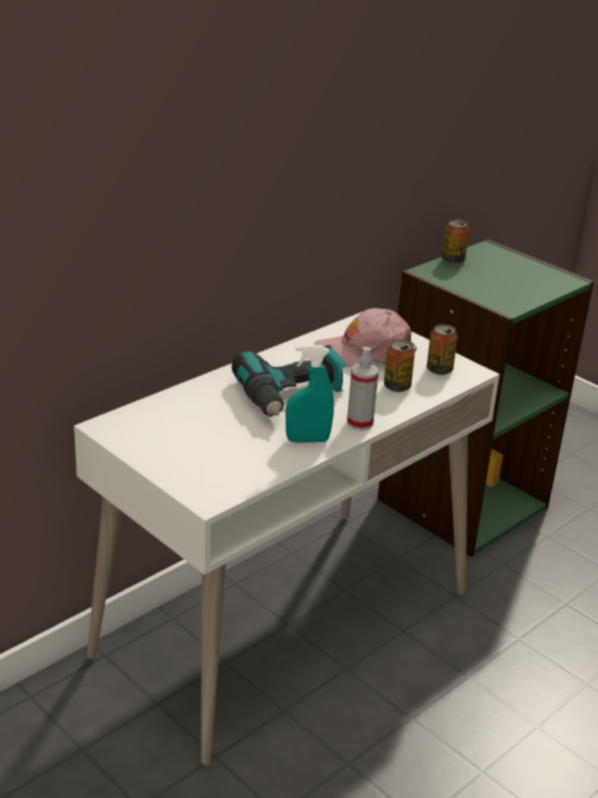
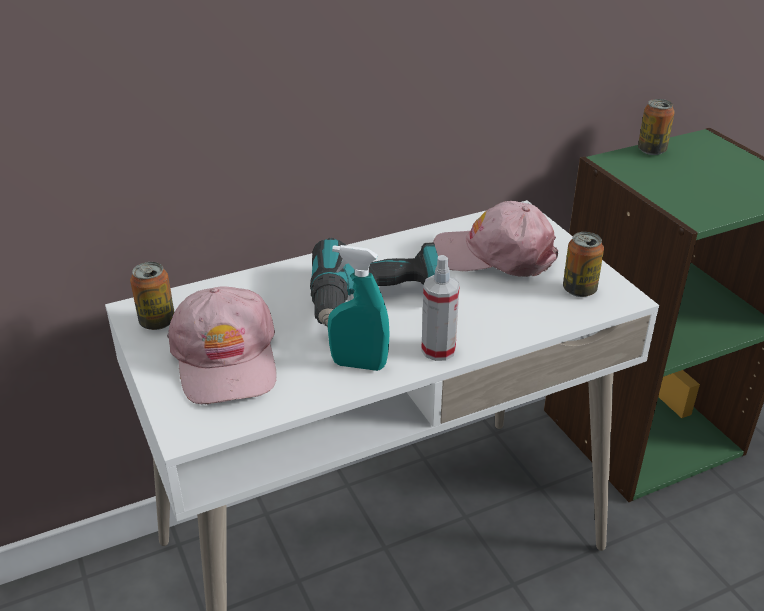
camera: 20 degrees right, 5 degrees up
(203, 450) = (226, 358): none -> pink cap
(397, 387) = (512, 306): can -> can (157, 322)

